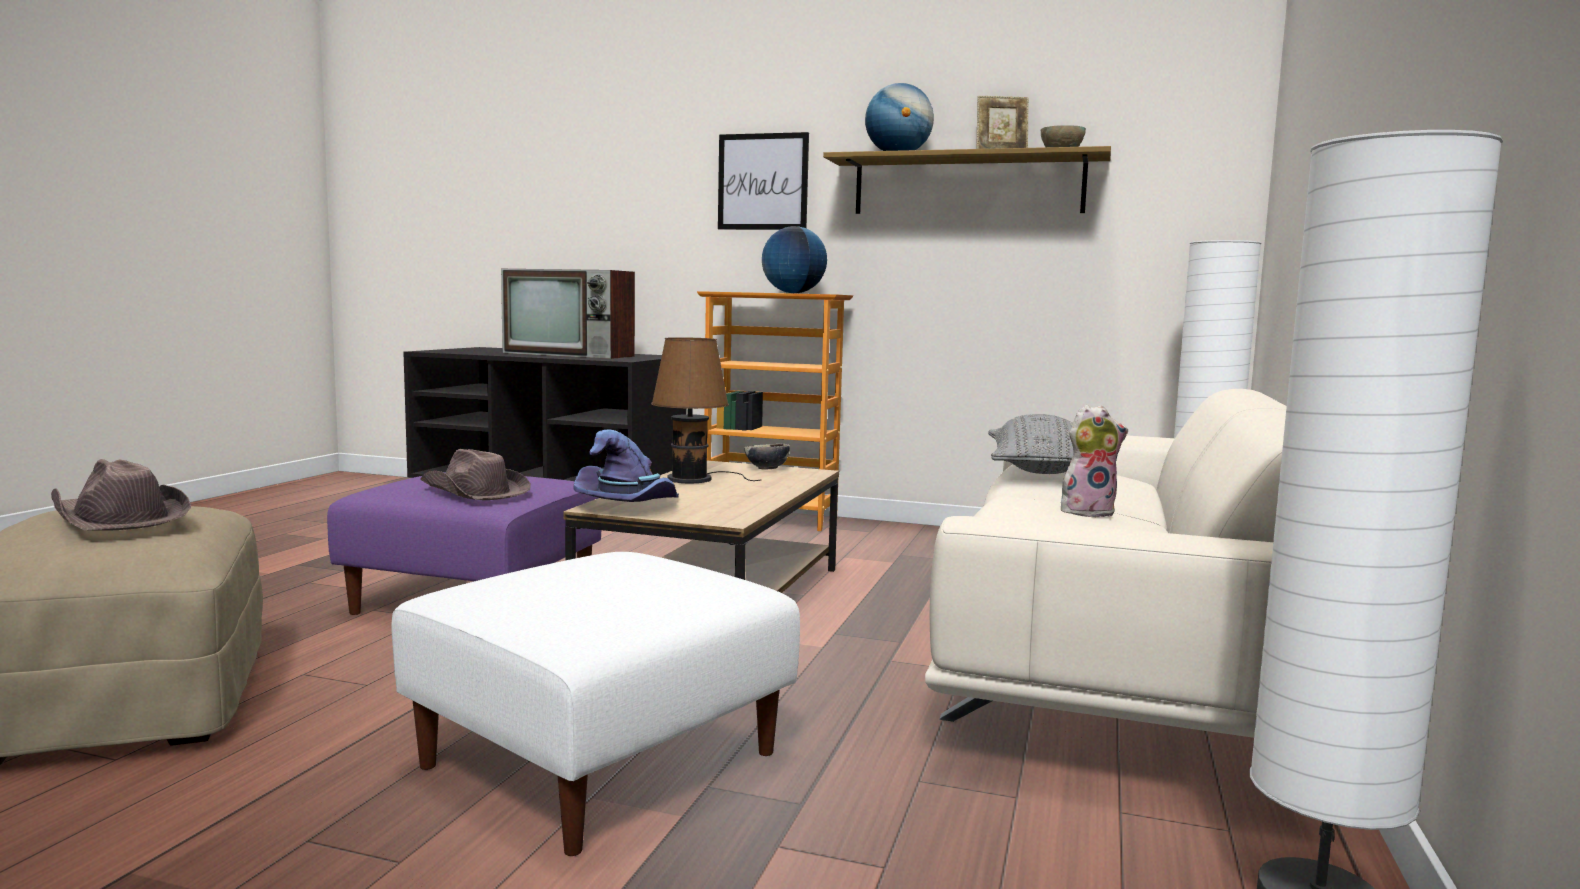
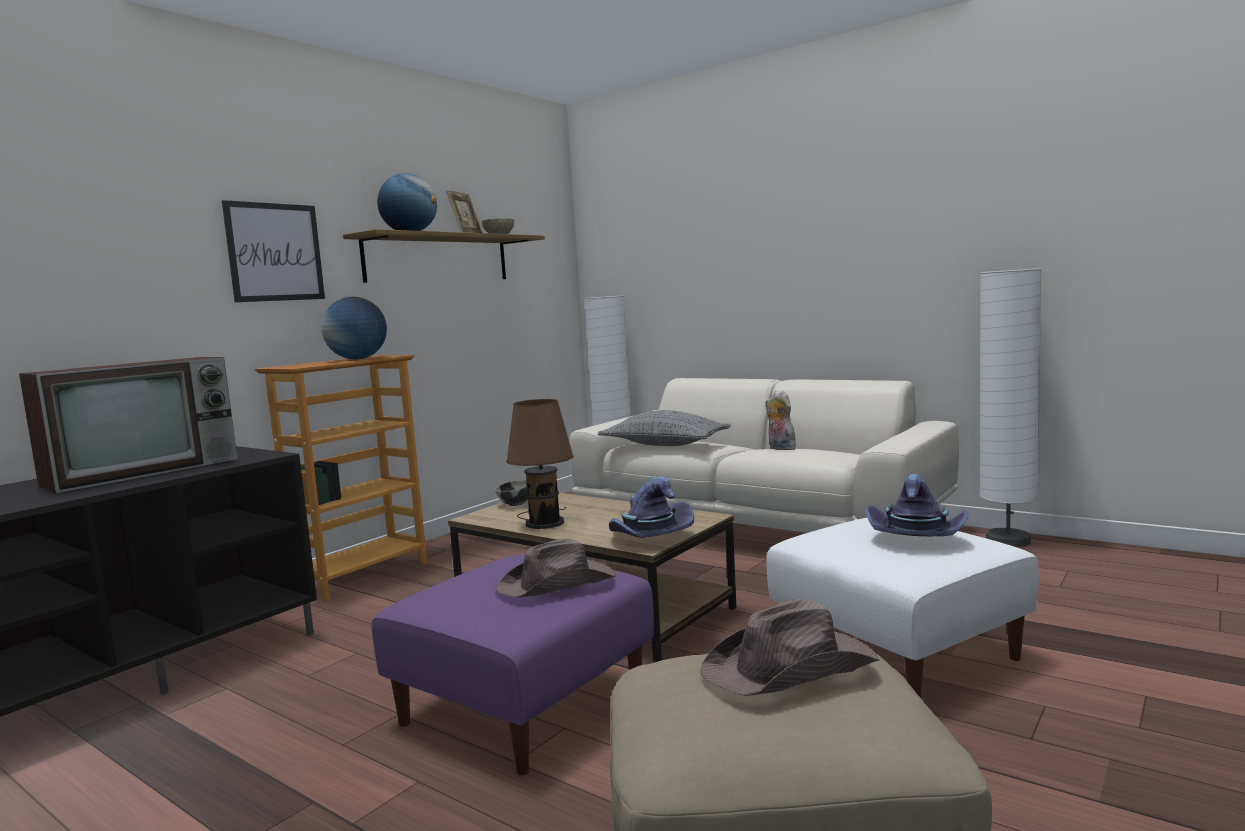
camera: 70 degrees left, 0 degrees up
(611, 596) = (916, 538): none -> purple hat
(1087, 512) = (779, 448): plush toy -> plush toy turned 45 degrees counterclockwise

